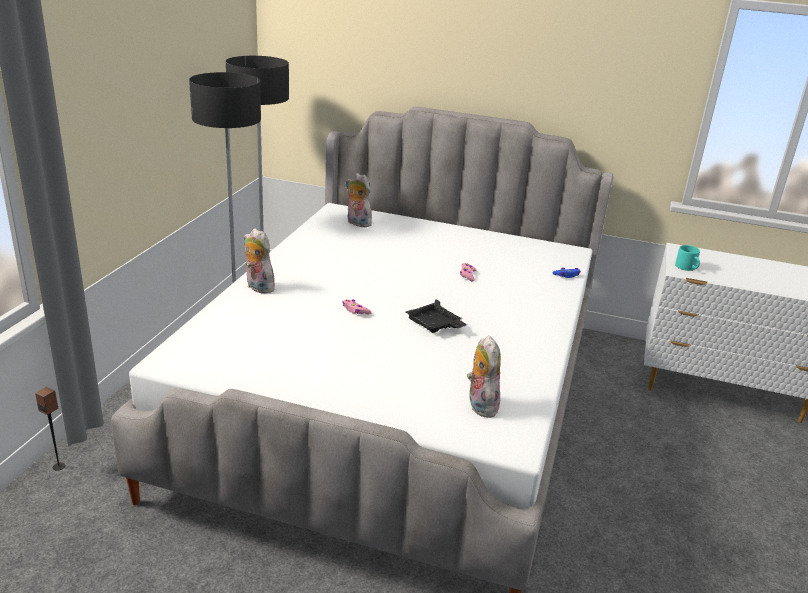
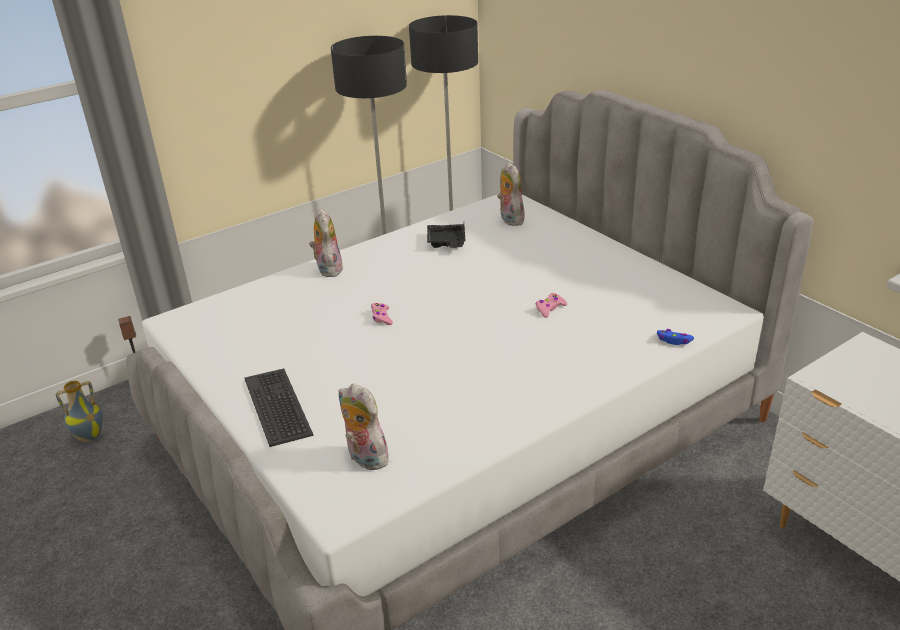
camera: 40 degrees right, 5 degrees up
(46, 530) = (90, 435): none -> vase
(364, 394) = (278, 406): none -> keyboard
(434, 325) = (436, 356): black tray -> black tray (447, 243)
(480, 405) = (364, 458): plush toy -> plush toy turned 75 degrees counterclockwise
(687, 268) = (839, 376): turquoise mug -> none

